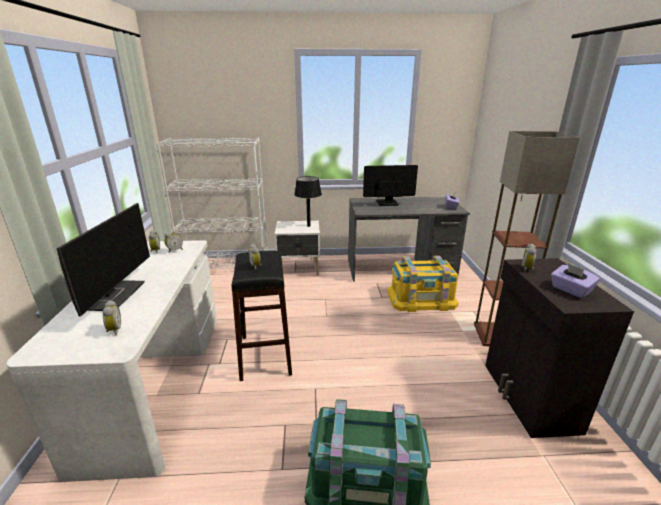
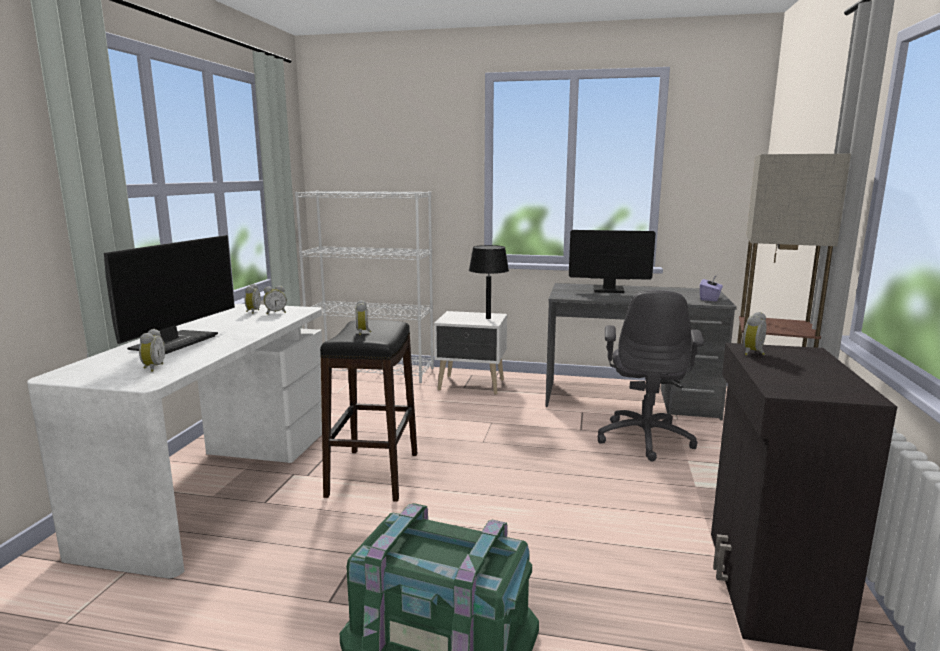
camera: 15 degrees right, 10 degrees down
(421, 299) = (645, 439): yellow storage box -> grey office chair
(570, 290) = (804, 378): purple tissue box -> none

